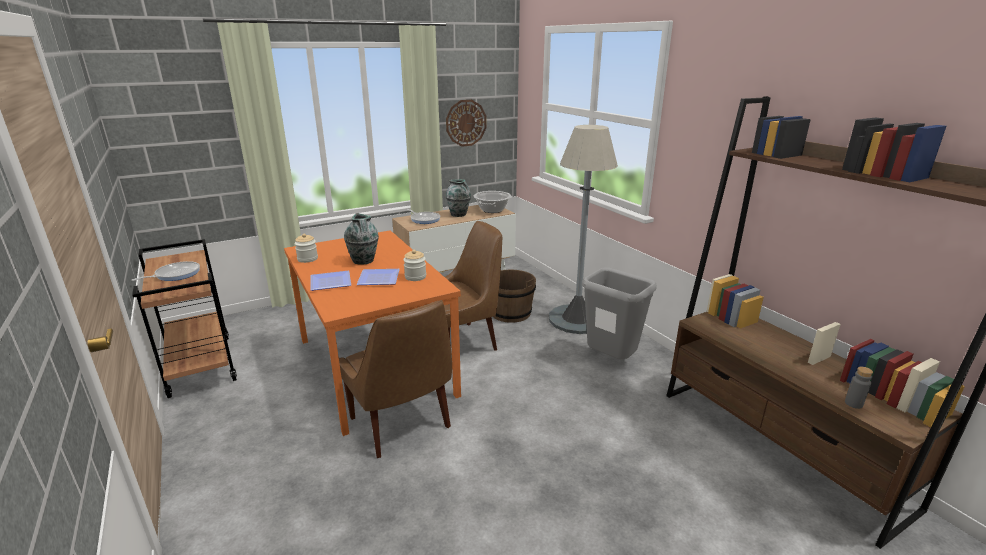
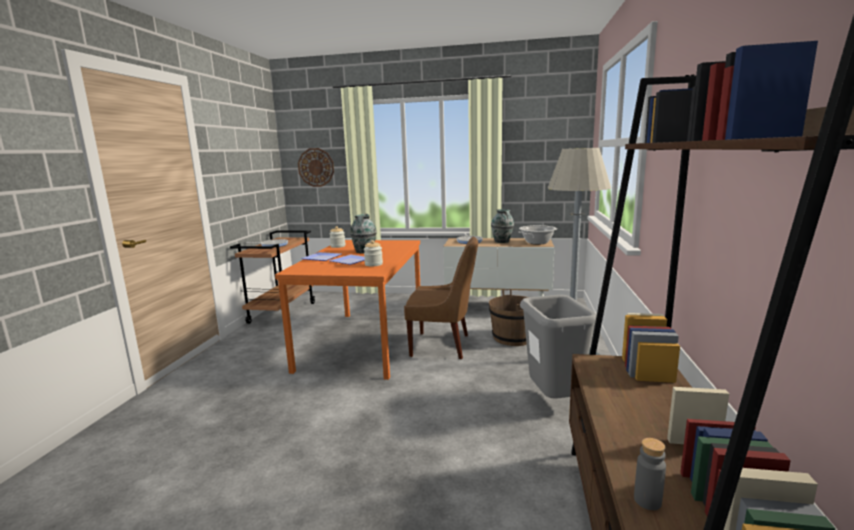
camera: 40 degrees right, 10 degrees down
(401, 425) = (327, 381): brown chair -> none
(466, 123) = (533, 163): wall clock -> wall clock (316, 167)

